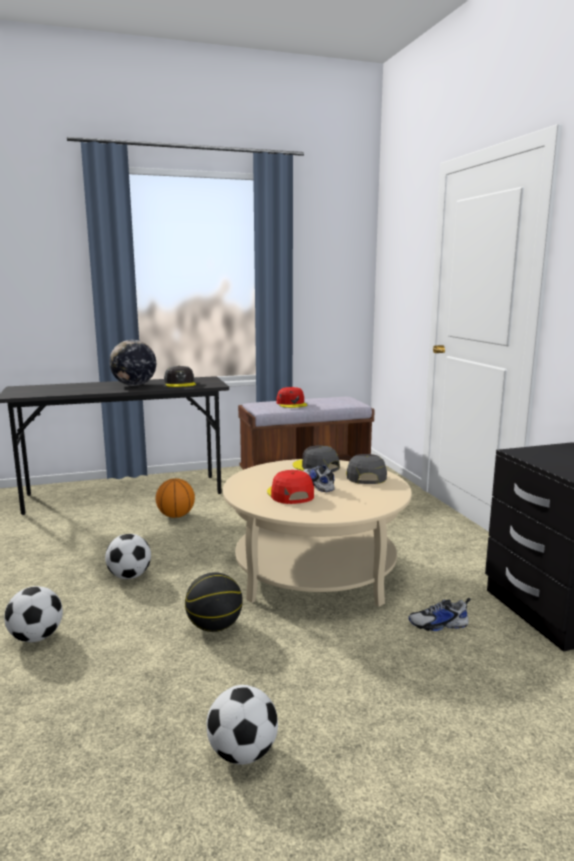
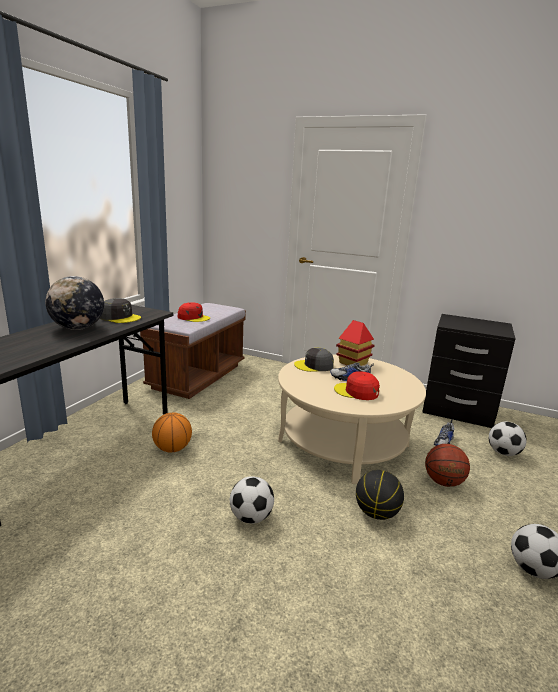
camera: 50 degrees left, 5 degrees up
(37, 637) = (301, 616): football -> football (503, 453)
(337, 648) = (443, 482): none -> basketball
(365, 476) = (353, 363): grey cap -> toy house

